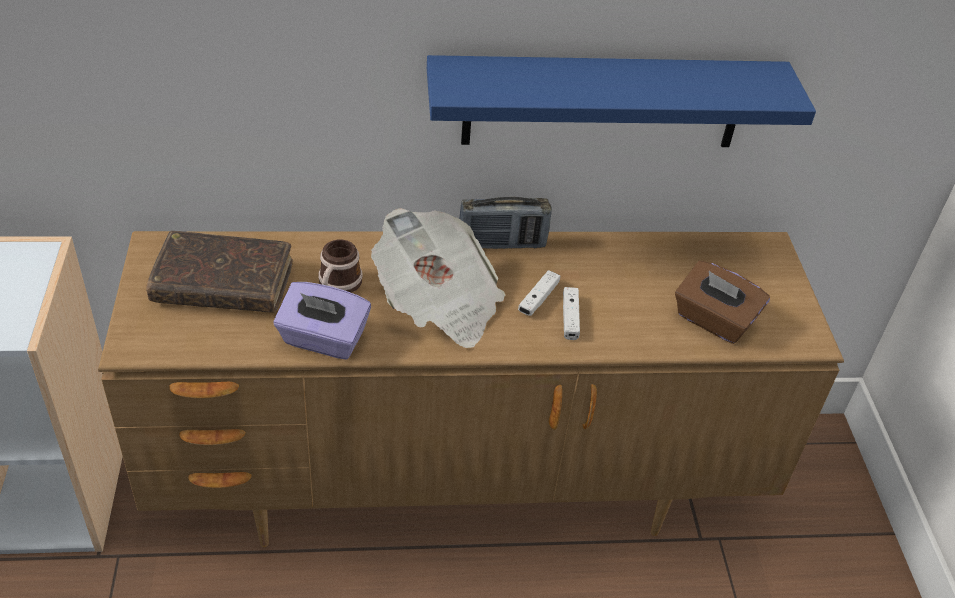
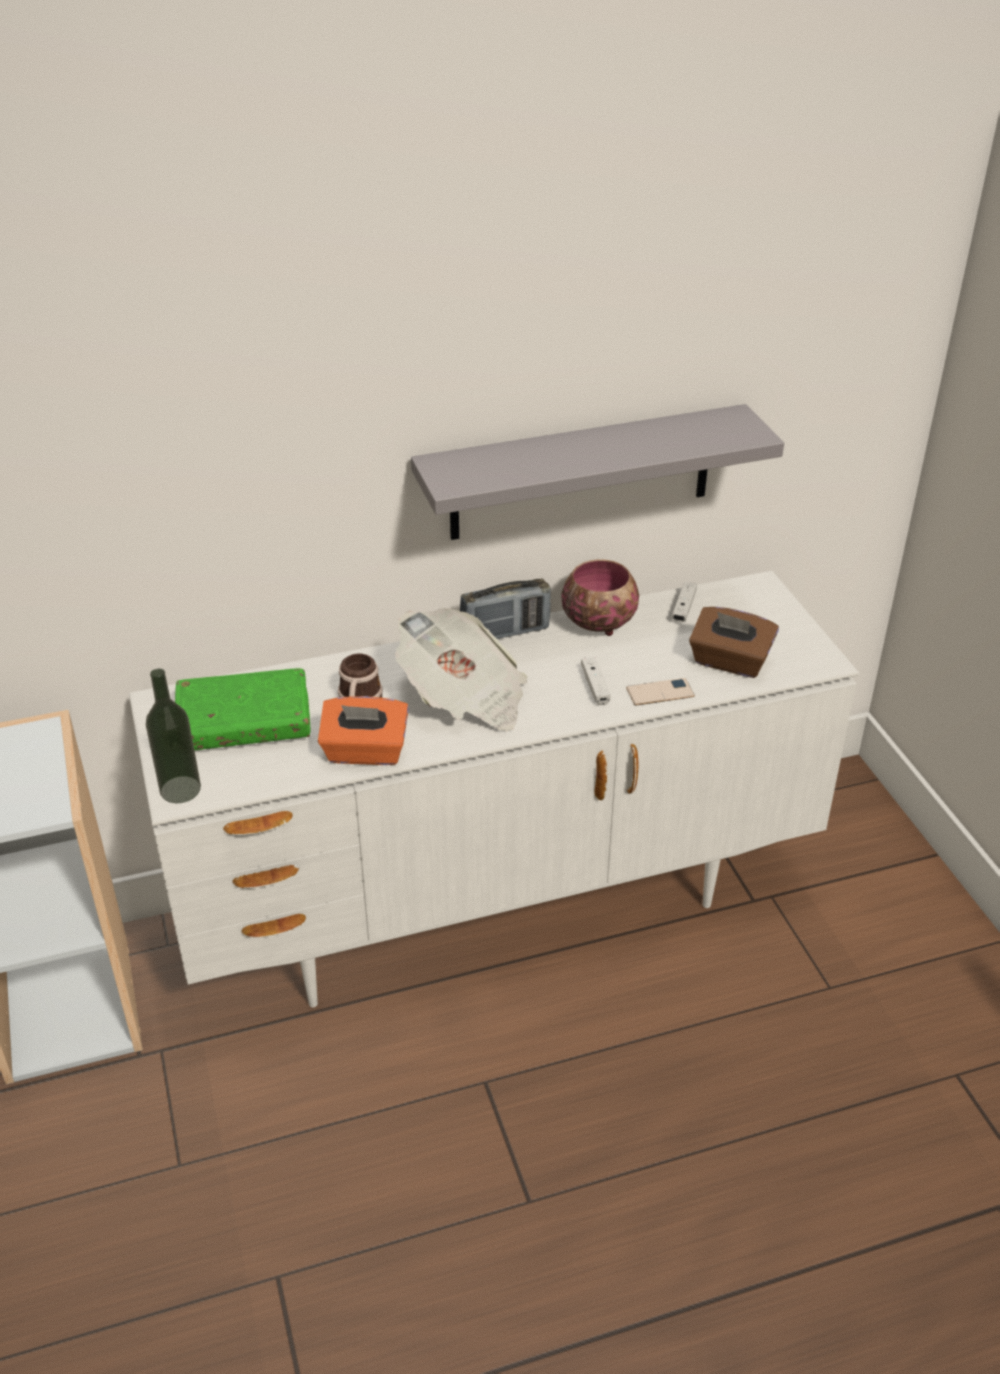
camera: 10 degrees left, 5 degrees down
(137, 340) = (180, 789): none -> bottle
(223, 284) = (244, 722): brown book -> green book
(323, 340) = (365, 752): purple tissue box -> orange tissue box
(459, 491) = (498, 910): brown dresser -> white dresser
(538, 299) = (559, 675): white game controller -> white game controller (683, 608)
(596, 252) = (598, 623): none -> bowl
(603, 102) = (581, 473): blue shelf -> grey shelf
(632, 339) = (660, 692): none -> phone

